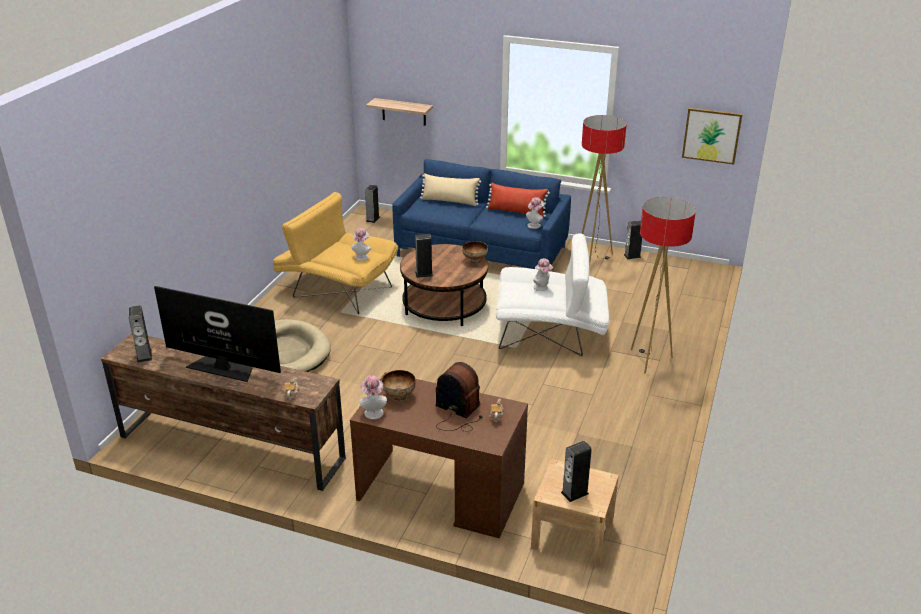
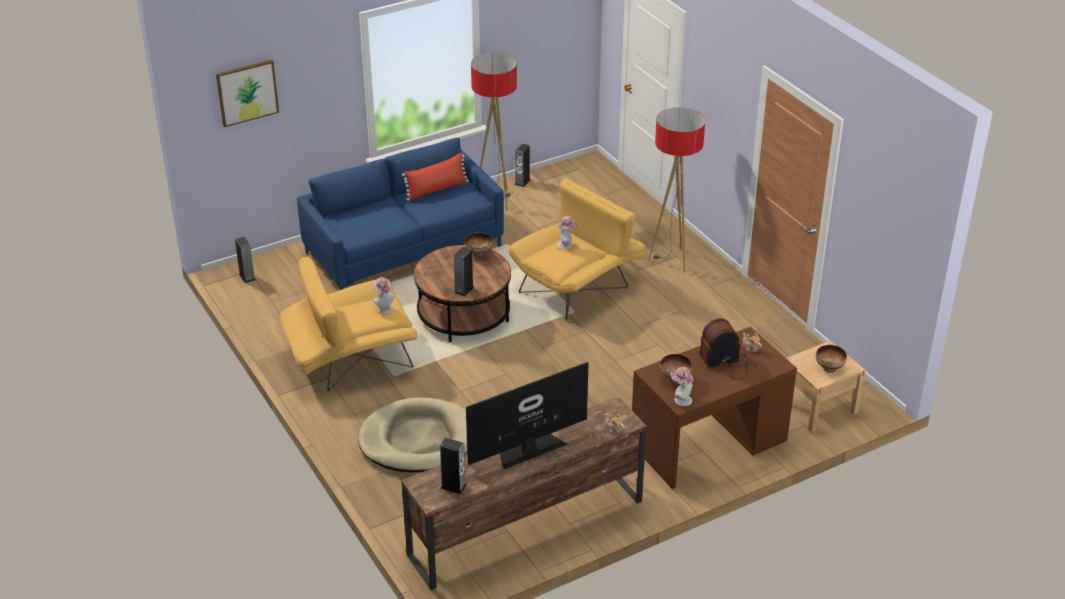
camera: 50 degrees left, 5 degrees up
(404, 112) = (251, 138): shelf -> none
(449, 201) = (364, 212): beige pillow -> none
(535, 225) = (473, 193): hat -> none
(550, 334) = (578, 285): white armchair -> yellow armchair
(574, 493) = (829, 368): speaker -> bowl
(711, 135) = (570, 35): picture -> picture (247, 92)

